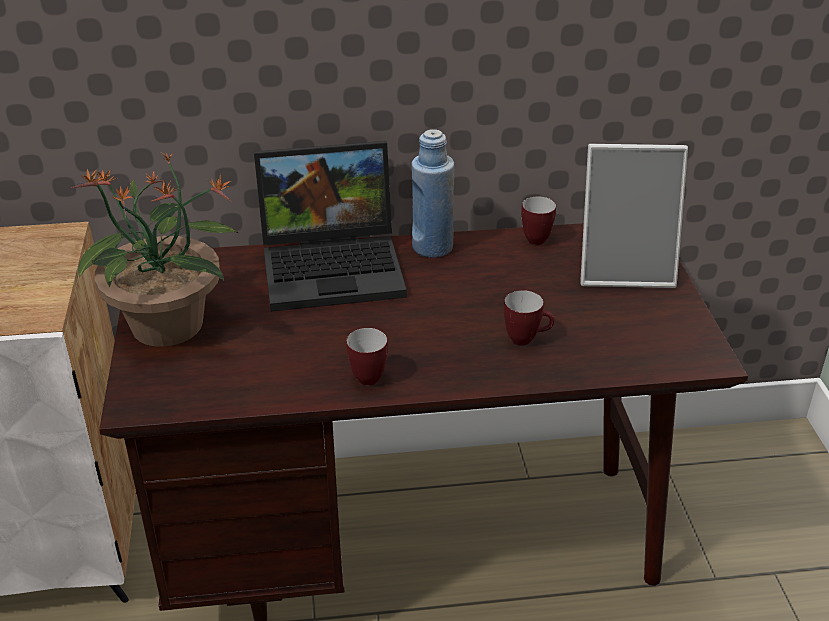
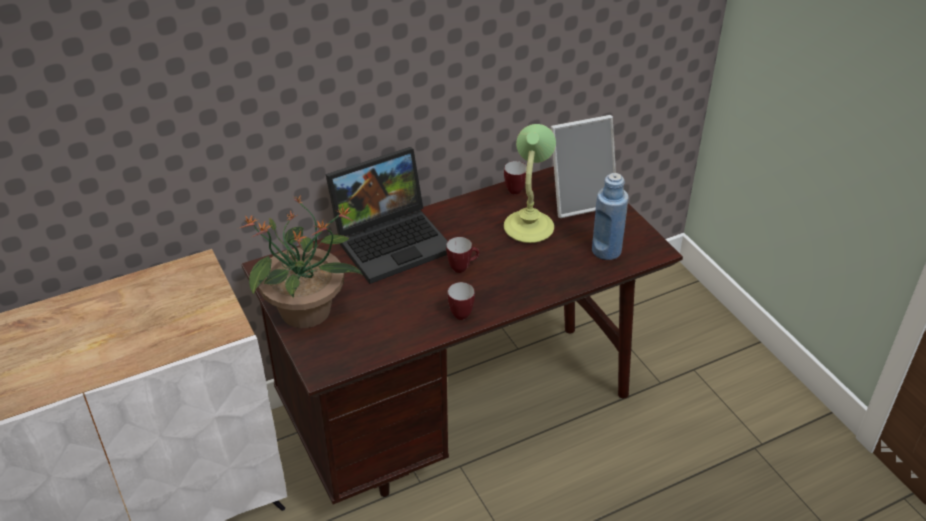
camera: 20 degrees left, 5 degrees up
(432, 247) = (449, 211): blue bottle -> blue bottle (606, 251)
(526, 339) = (544, 264): mug -> mug (462, 267)
(532, 288) = (529, 227): none -> table lamp

